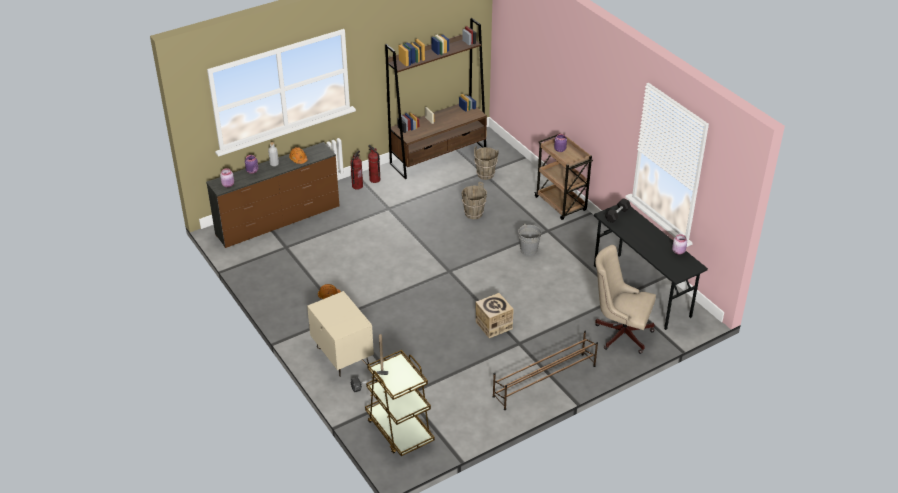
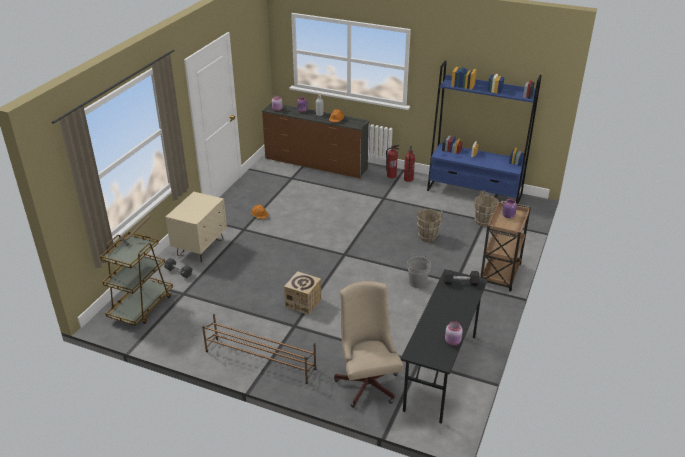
camera: 55 degrees right, 5 degrees down
(438, 156) = (474, 193): brown bookcase -> blue bookcase

